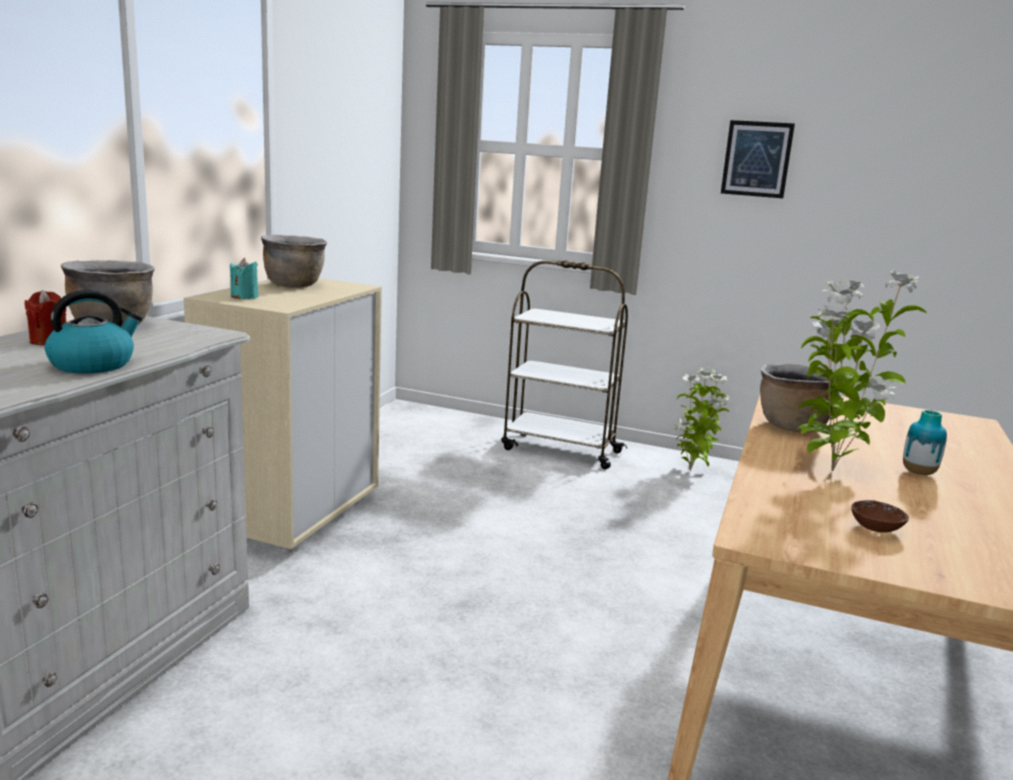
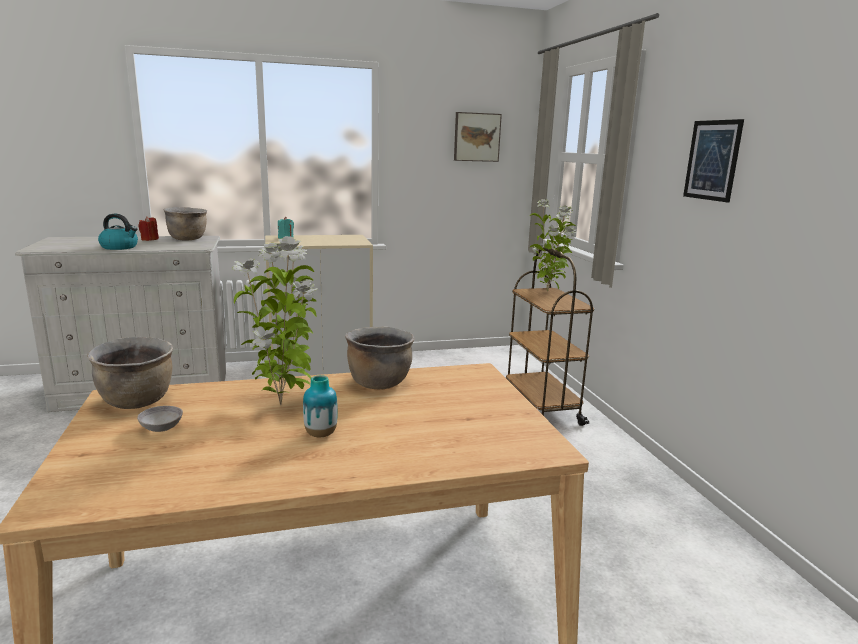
camera: 55 degrees right, 0 degrees up
(294, 285) = (333, 238): brown cooking pot -> brown cooking pot (138, 401)
(359, 115) = (476, 137): none -> picture
(560, 450) = (542, 407): white cart -> brown cart
(692, 471) = (608, 461): potted plant -> potted plant (548, 292)
(876, 528) = (161, 428): brown bowl -> grey bowl

